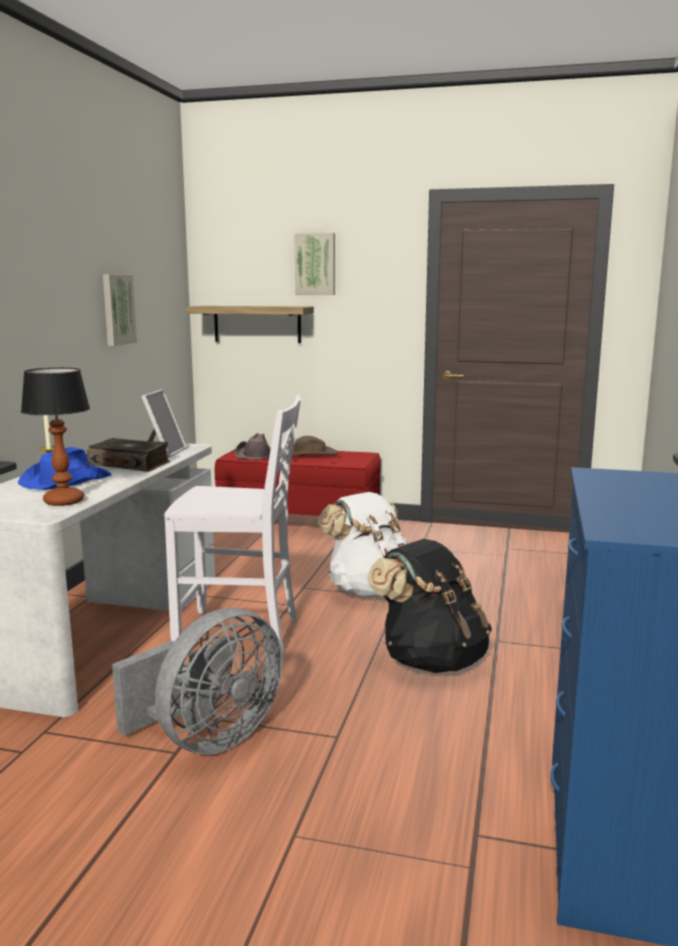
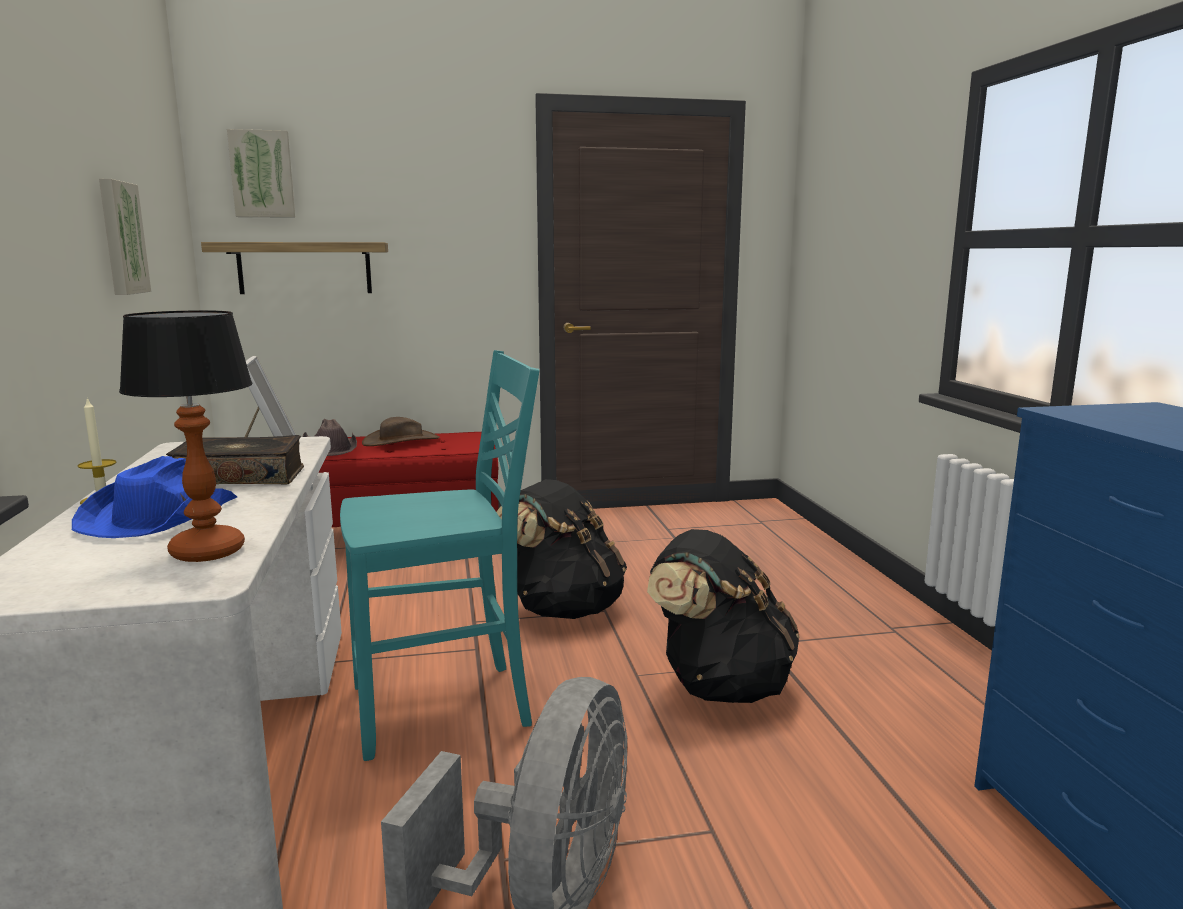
camera: 25 degrees left, 0 degrees up
(240, 634) = (444, 707): white chair -> turquoise chair
(315, 264) = (387, 185): picture -> picture (262, 174)
(370, 590) = (563, 608): white backpack -> black backpack

